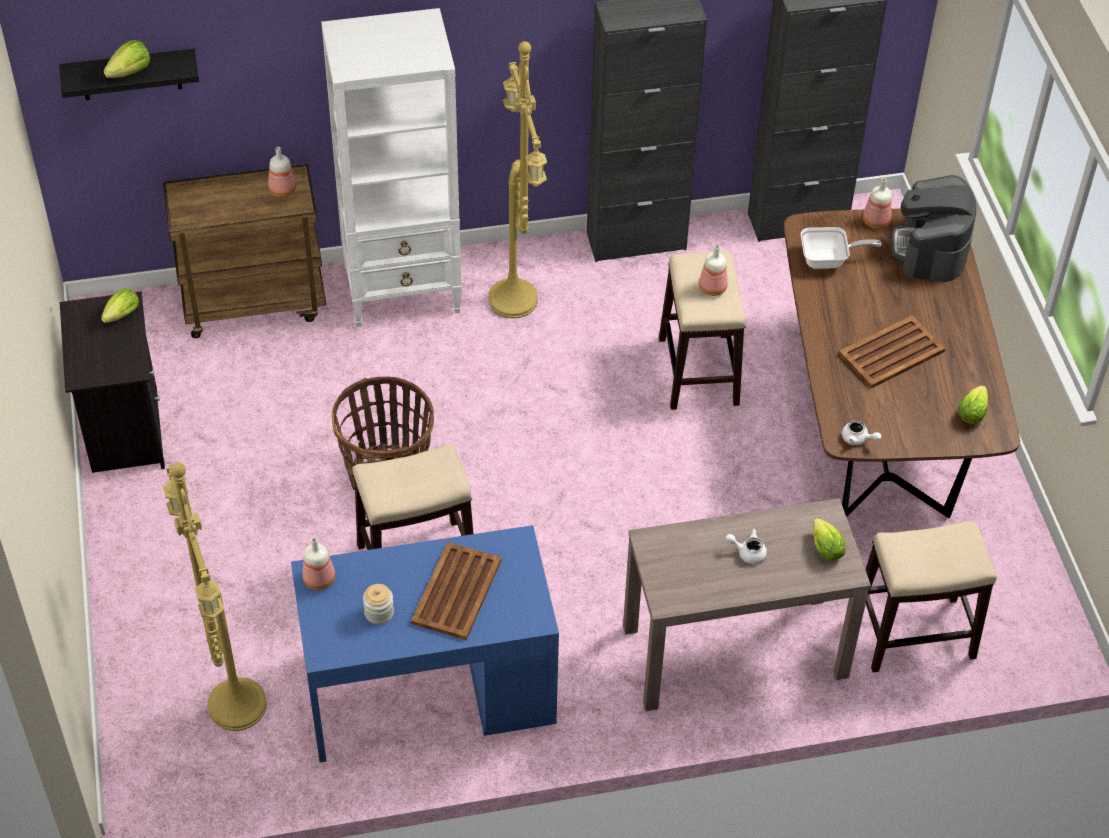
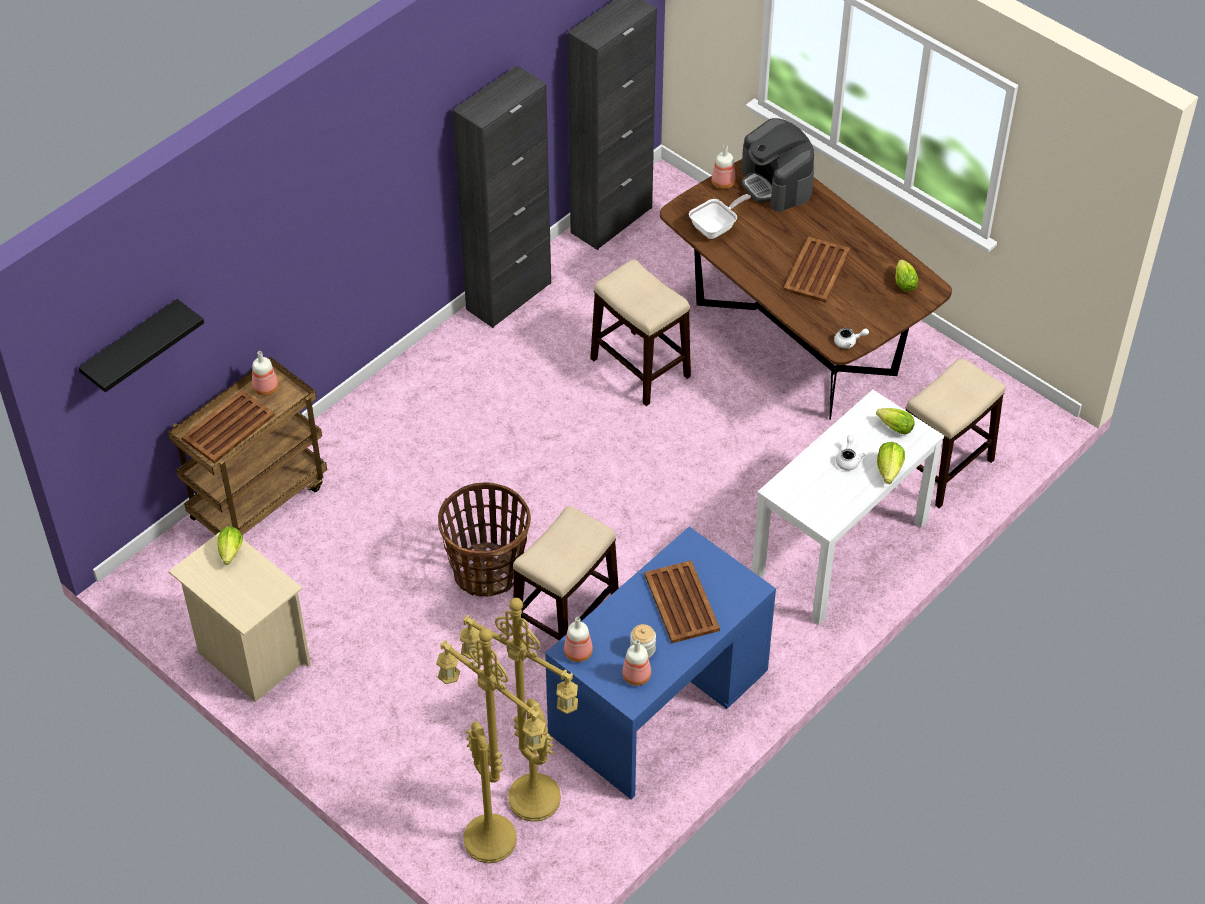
camera: 35 degrees left, 0 degrees up
(124, 432) = (250, 657): black nightstand -> beige nightstand
(130, 72) = (145, 343): lettuce -> lettuce (889, 470)
(219, 207) = (227, 428): none -> brown tray
(404, 291) = (368, 428): white bookcase -> none
(516, 301) = (461, 388): yellow floor lamp -> yellow floor lamp (494, 838)
(713, 288) = (648, 292): bottle -> bottle (637, 676)
(734, 652) = (840, 549): brown console table -> white console table
(747, 552) = (848, 460): white teapot -> white teapot turned 120 degrees clockwise

